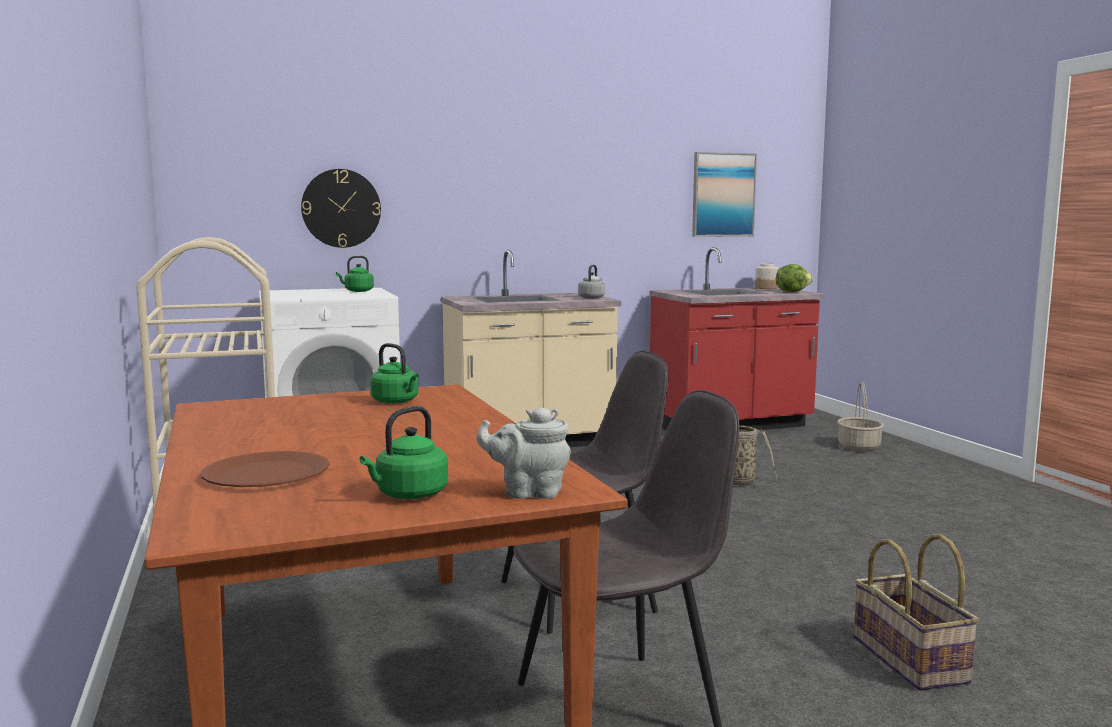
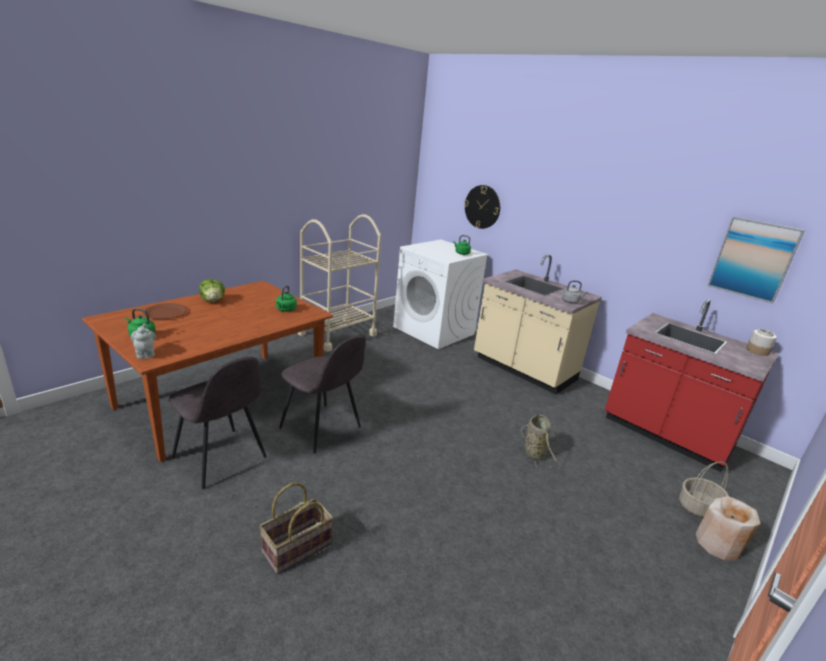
camera: 60 degrees right, 15 degrees up
(792, 292) = (746, 362): lettuce -> lettuce (213, 301)
(913, 455) = (718, 544): none -> beige vase

